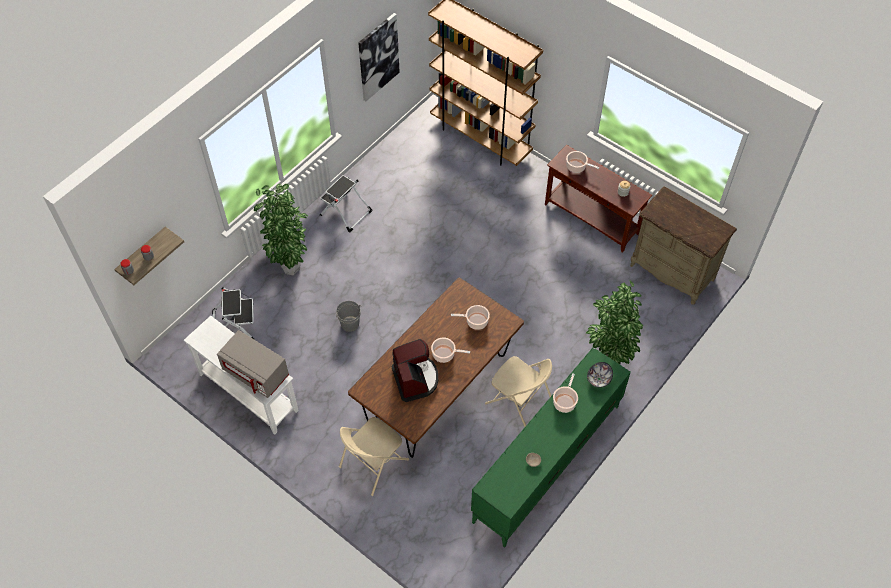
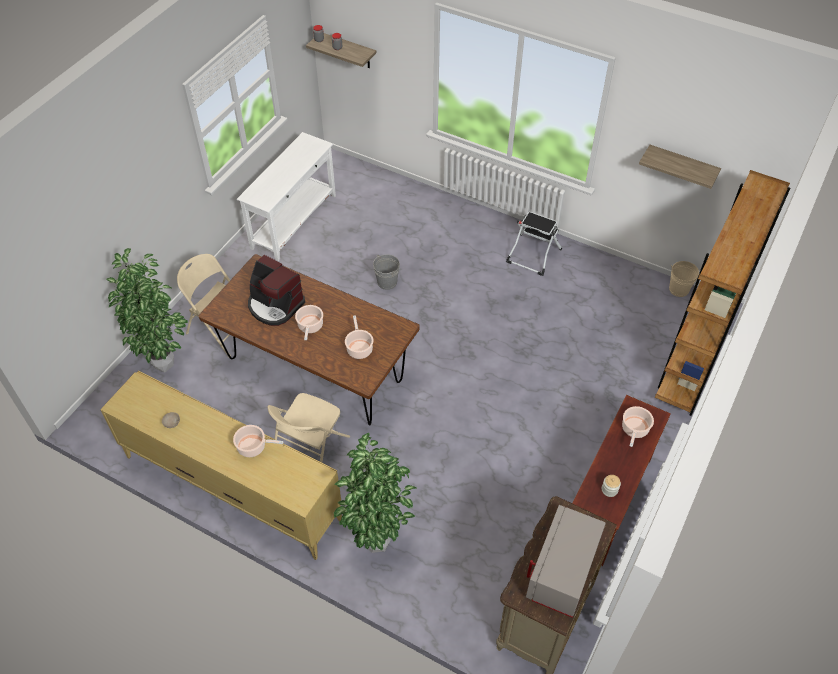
camera: 80 degrees right, 5 degrees down
(234, 323) = (370, 196): step ladder -> none
(256, 373) = (271, 185): grey microwave -> grey microwave (562, 572)
(290, 268) = (446, 224): potted plant -> potted plant (166, 363)
(378, 57) = (682, 166): picture -> shelf
(409, 127) = (679, 289): none -> beige bucket
(415, 379) = (275, 305): coffee machine -> coffee machine turned 60 degrees clockwise
(547, 464) = (231, 488): green cabinet -> beige cabinet
(598, 379) = (290, 481): bowl -> none

